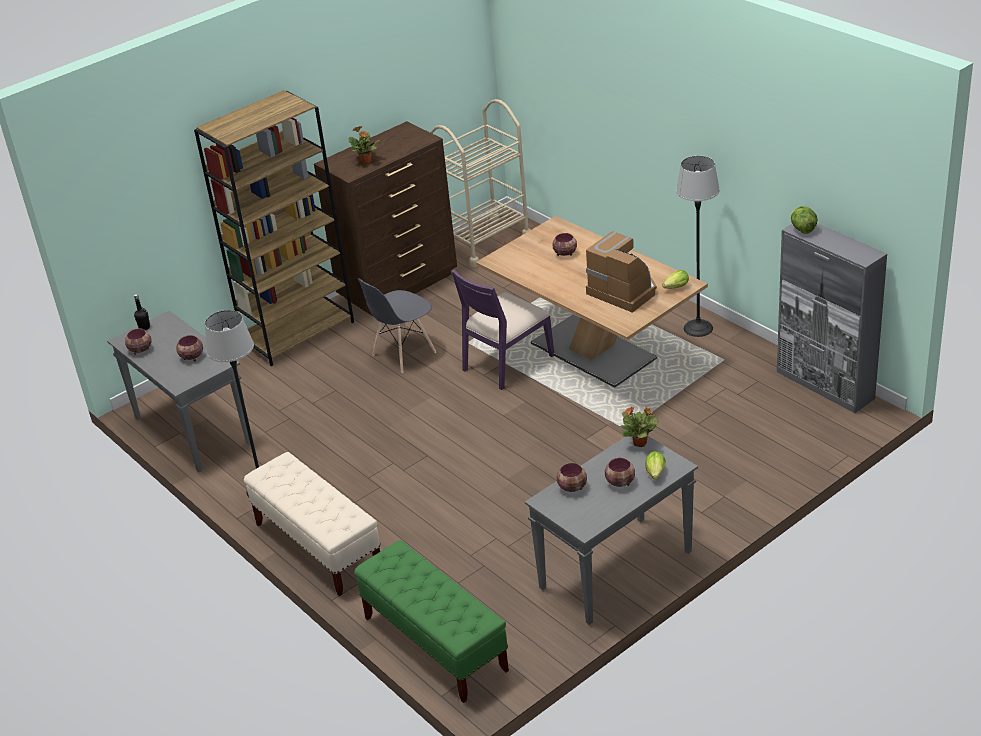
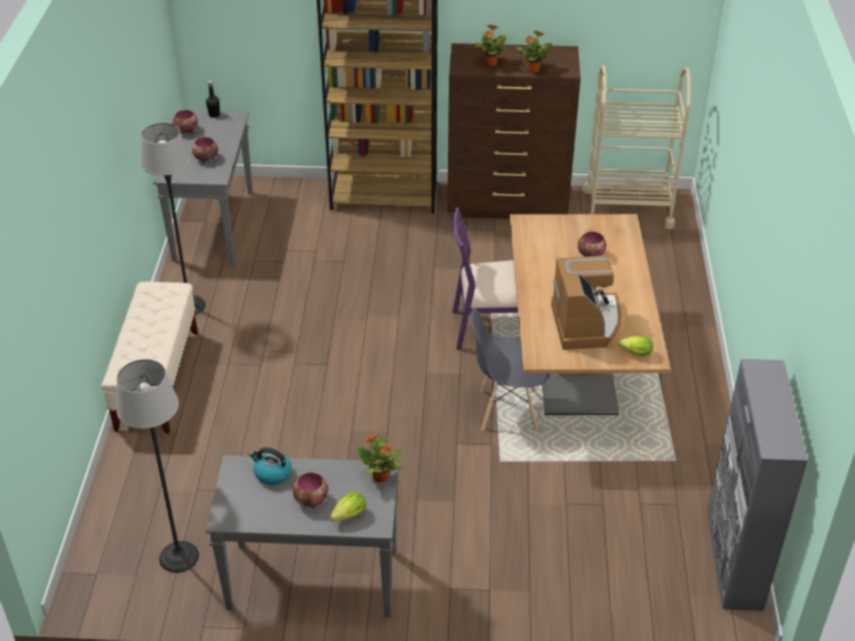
camera: 40 degrees right, 5 degrees up
(402, 150) = (533, 70): none -> potted plant
(403, 354) = (430, 265): grey chair -> grey chair (507, 410)
(435, 644) = (113, 526): green bench -> none
(573, 488) = (272, 474): bowl -> kettle
(698, 328) = (696, 412): floor lamp -> floor lamp (179, 556)
(802, 229) = (761, 373): lettuce -> none

